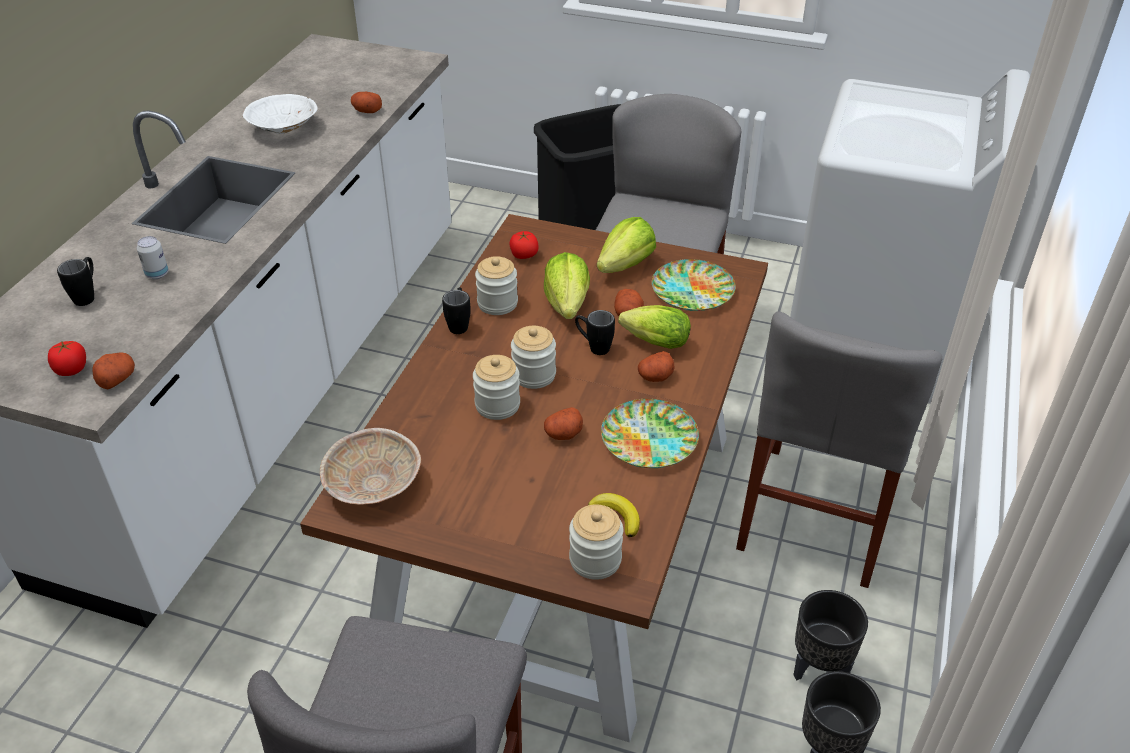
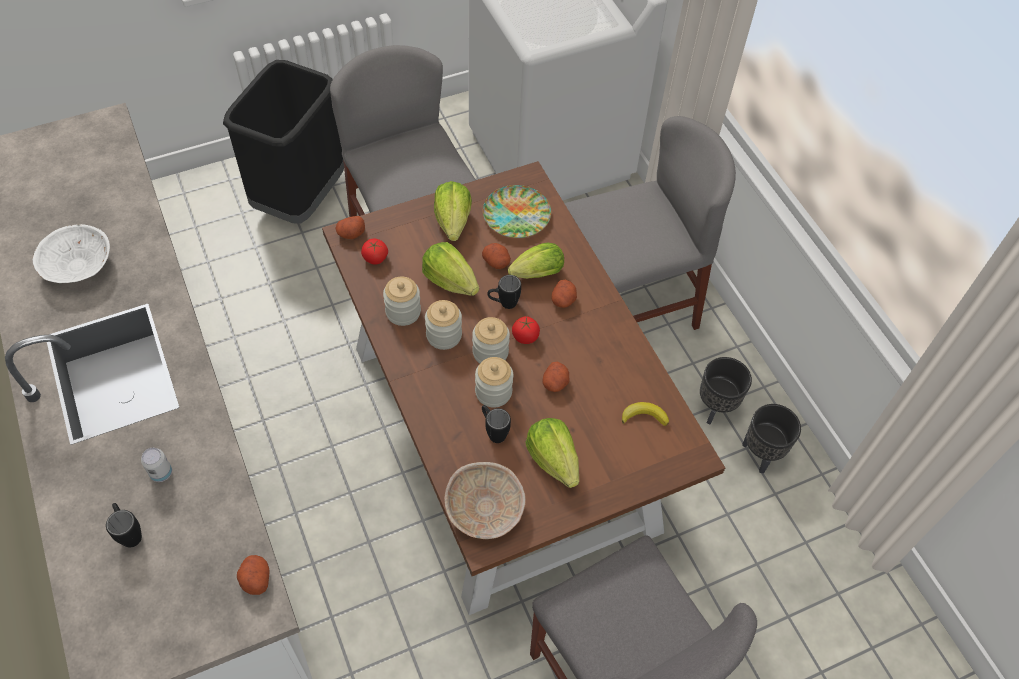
camera: 45 degrees left, 15 degrees up
(71, 369) = (209, 599): tomato -> tomato (525, 336)
(366, 110) = (129, 204): potato -> potato (351, 233)
(459, 324) = (396, 347): black mug -> black mug (493, 431)
(482, 490) = (553, 460): none -> lettuce
(595, 560) = (662, 454): jar -> jar (444, 335)
(649, 438) = (606, 349): plate -> none
(817, 513) = (627, 306): grey chair -> grey chair turned 90 degrees counterclockwise

